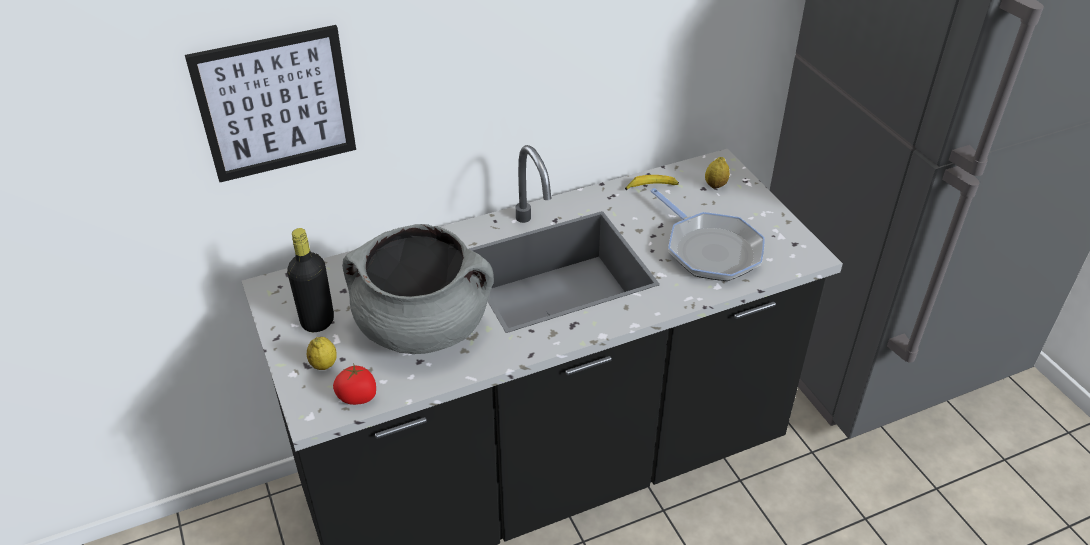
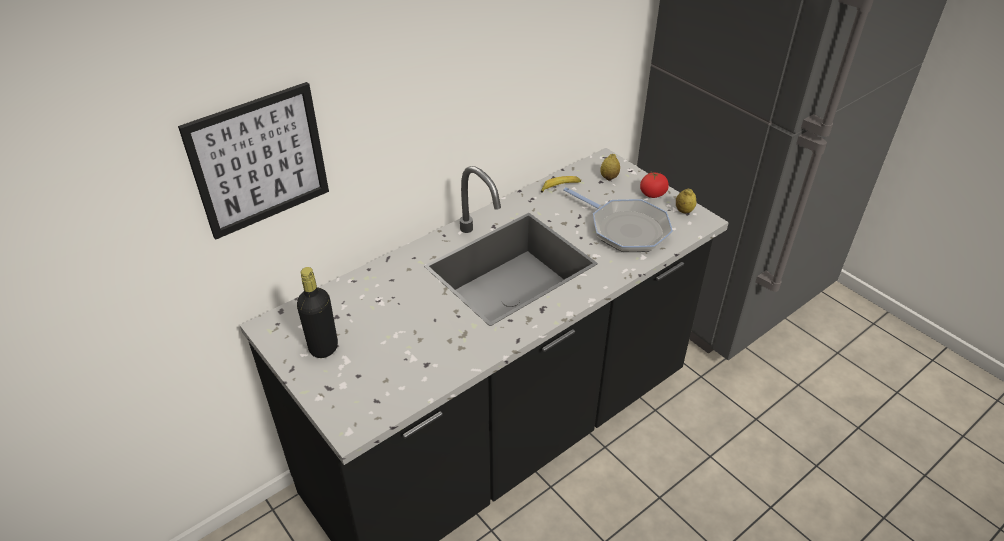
camera: 15 degrees left, 0 degrees up
(324, 365) = (344, 384): lemon -> lemon (684, 211)
(358, 396) = (385, 405): tomato -> tomato (652, 194)
(424, 326) = (419, 334): grey cooking pot -> none

